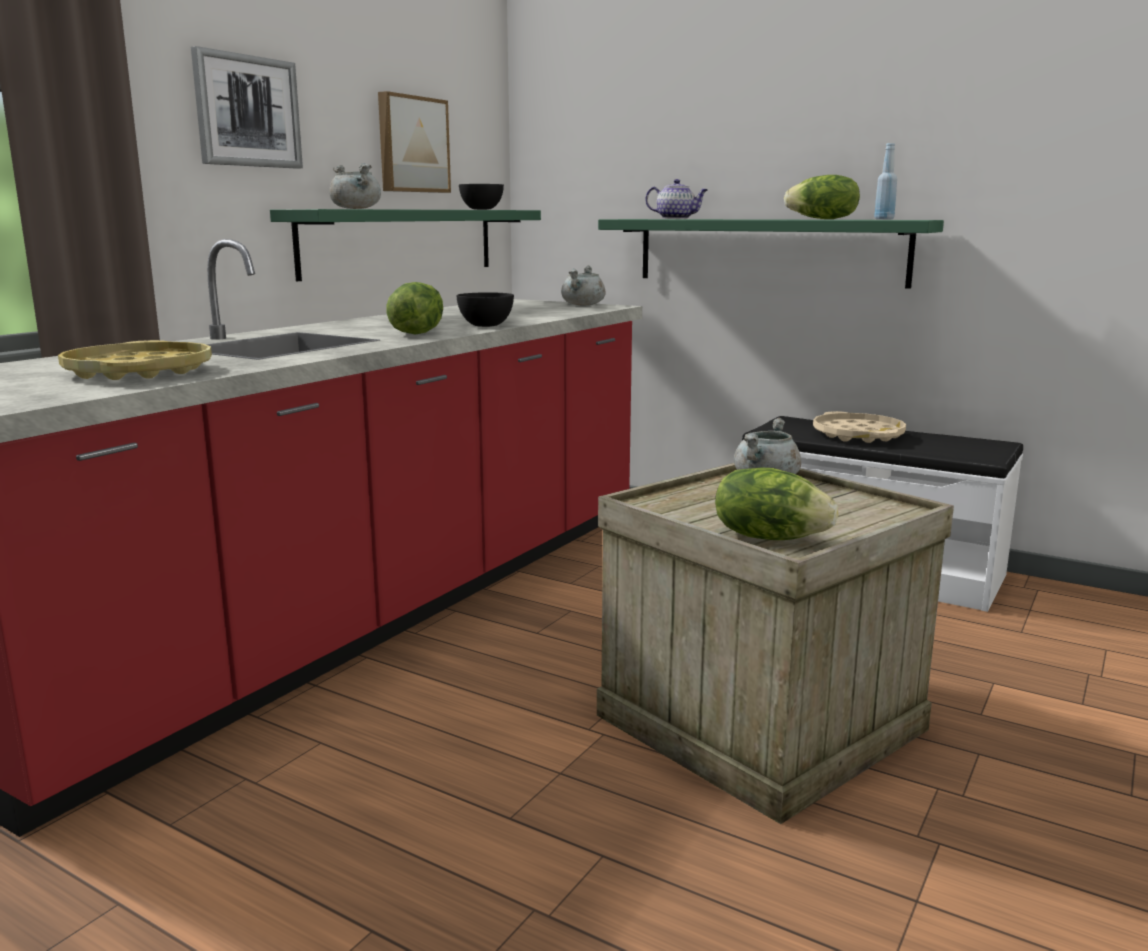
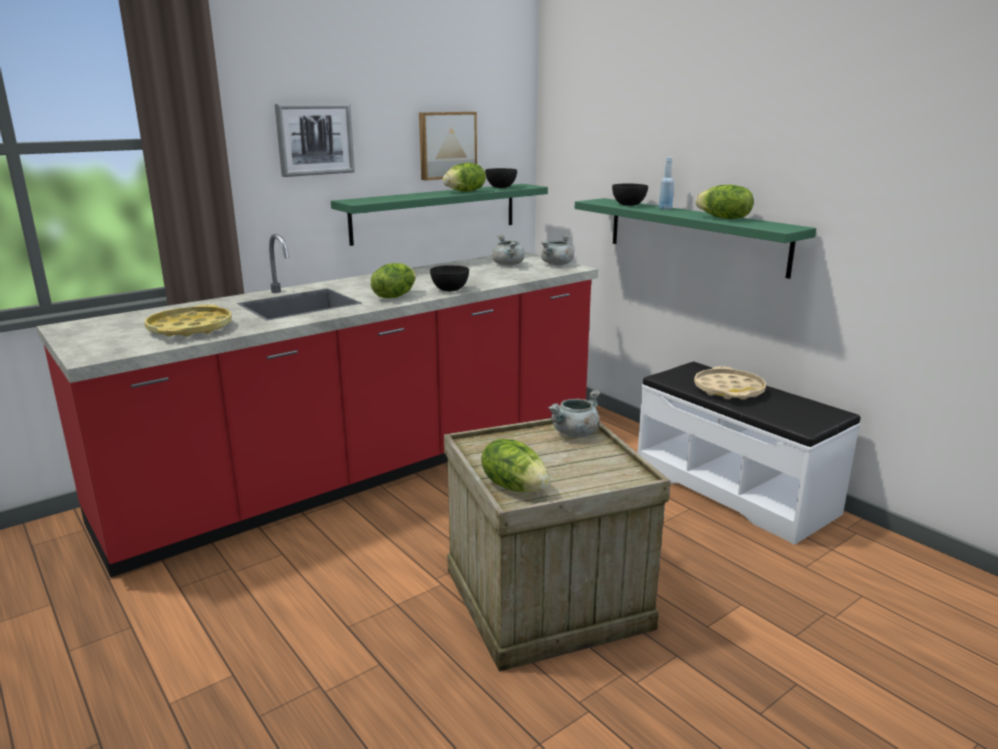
camera: 20 degrees right, 5 degrees up
(356, 208) = (391, 197): grey cooking pot -> grey cooking pot (508, 265)
(445, 209) = (465, 191): none -> lettuce
(676, 218) = (629, 205): teapot -> black bowl
(884, 219) = (762, 226): blue bottle -> blue bottle (665, 209)

